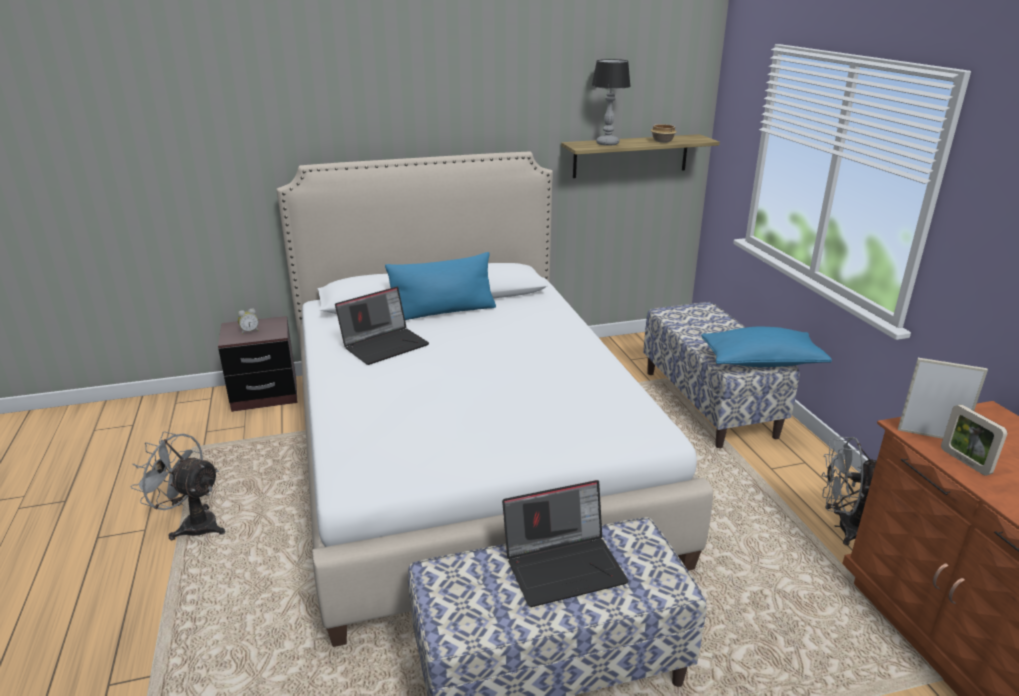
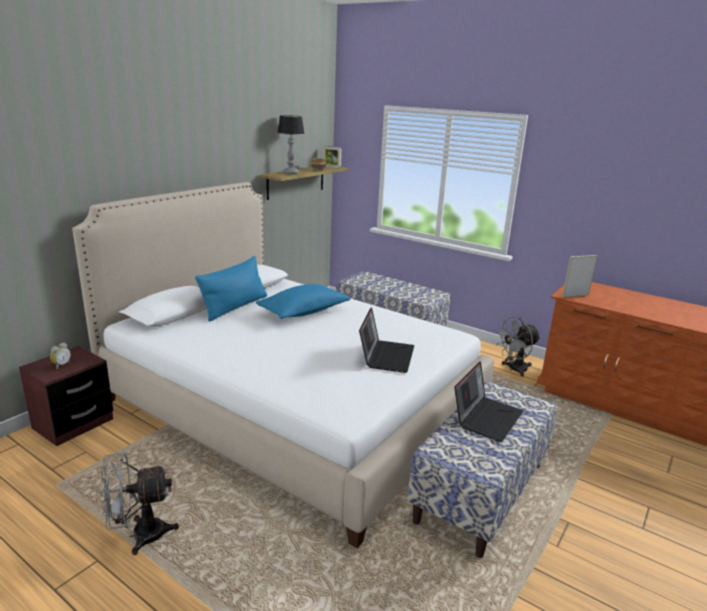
camera: 40 degrees left, 5 degrees down
(385, 344) = (229, 336): laptop -> laptop (386, 356)
(761, 362) = (430, 294): blue pillow -> blue pillow (303, 312)
(965, 462) = (600, 302): picture frame -> picture frame (331, 167)

